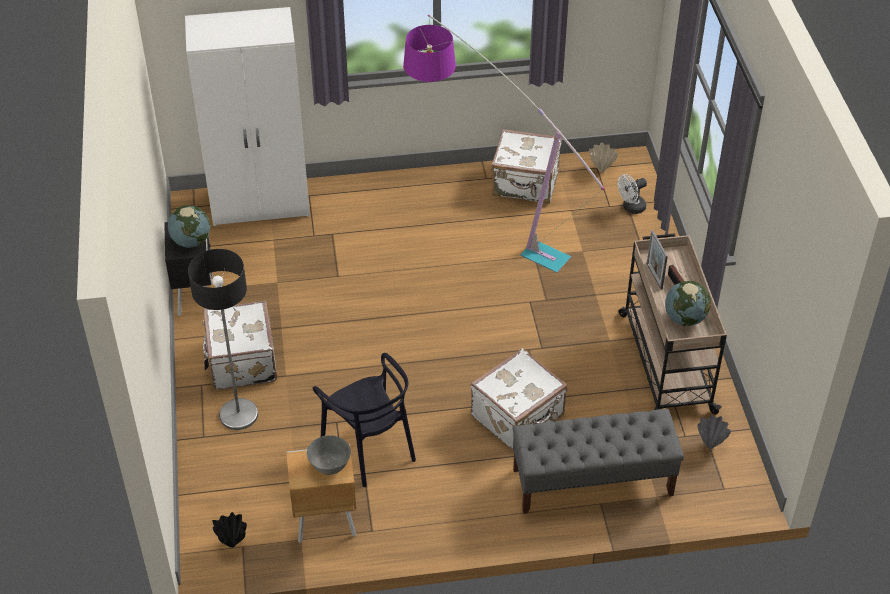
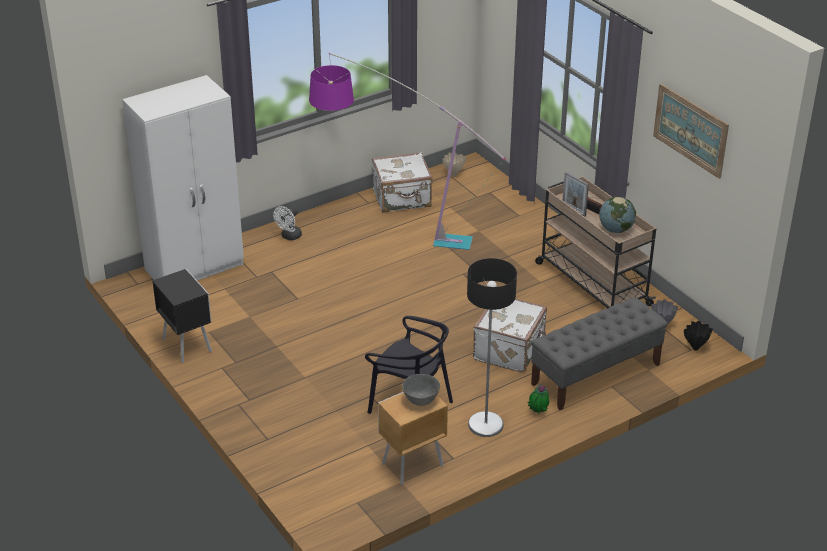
camera: 25 degrees left, 10 degrees down
(191, 241) = (186, 287): globe -> none
(233, 544) = (348, 504): black vase -> black vase (696, 348)
(238, 415) = (286, 415): floor lamp -> floor lamp (486, 425)
(241, 362) = (260, 379): white suitcase -> none
(496, 508) = (537, 413): none -> potted plant
(631, 208) = (494, 194): white fan -> white fan (289, 237)
(781, 238) = (690, 130): none -> picture

